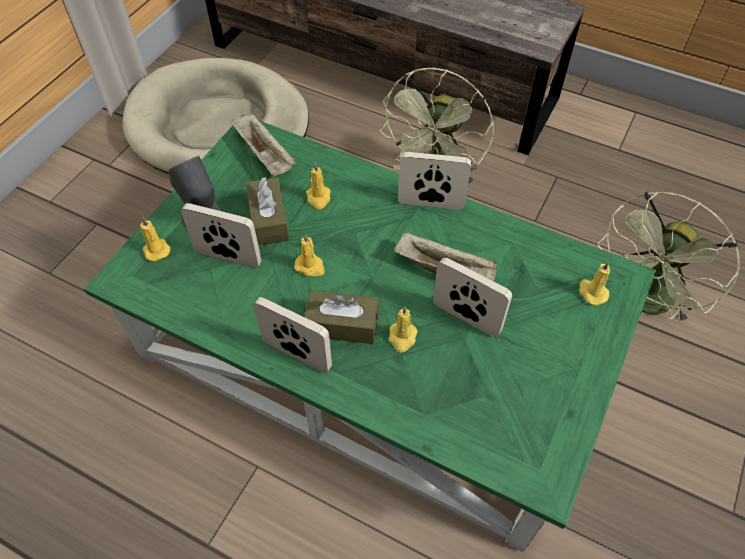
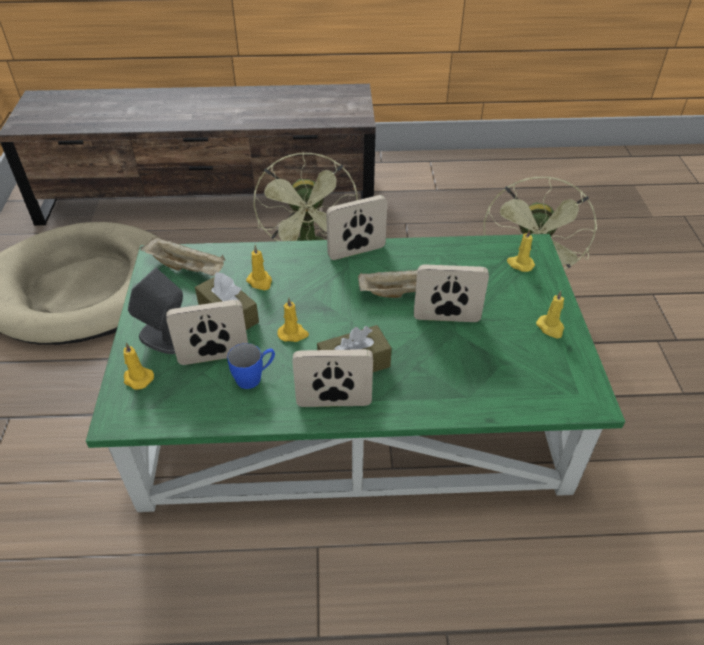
camera: 30 degrees left, 10 degrees down
(248, 294) = (254, 377): none -> blue mug
(402, 337) = (409, 352): yellow candle -> yellow candle (550, 328)

